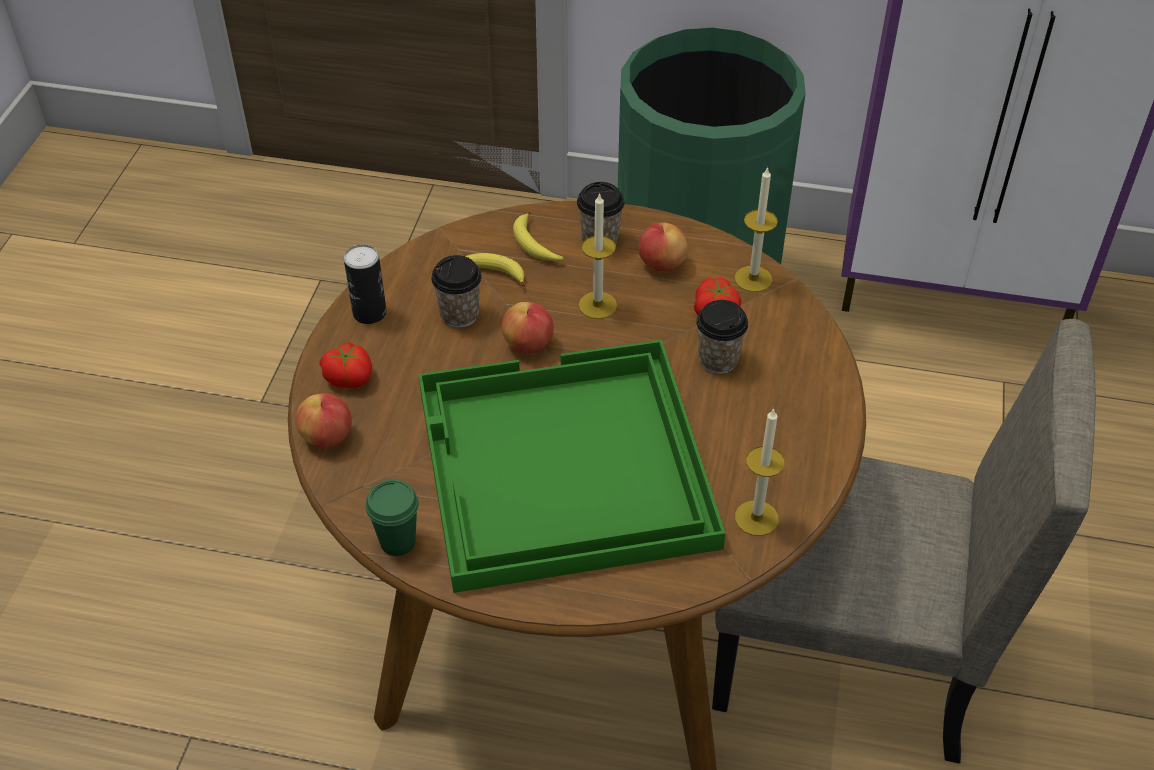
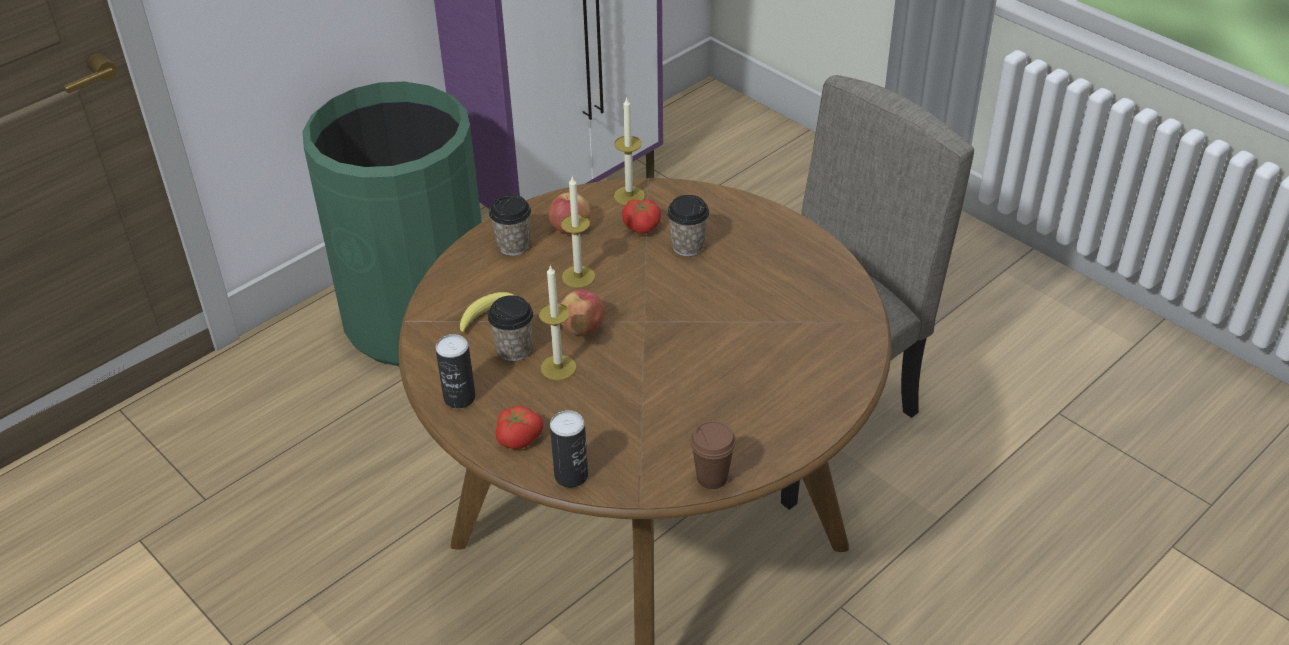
camera: 55 degrees left, 5 degrees down
(327, 437) = (571, 475): apple -> can
(397, 542) = (712, 477): green cup -> brown cup
(534, 245) = (482, 279): banana -> none
(562, 468) = (717, 363): green tray -> none
(756, 518) = (839, 295): candle -> candle (558, 367)

